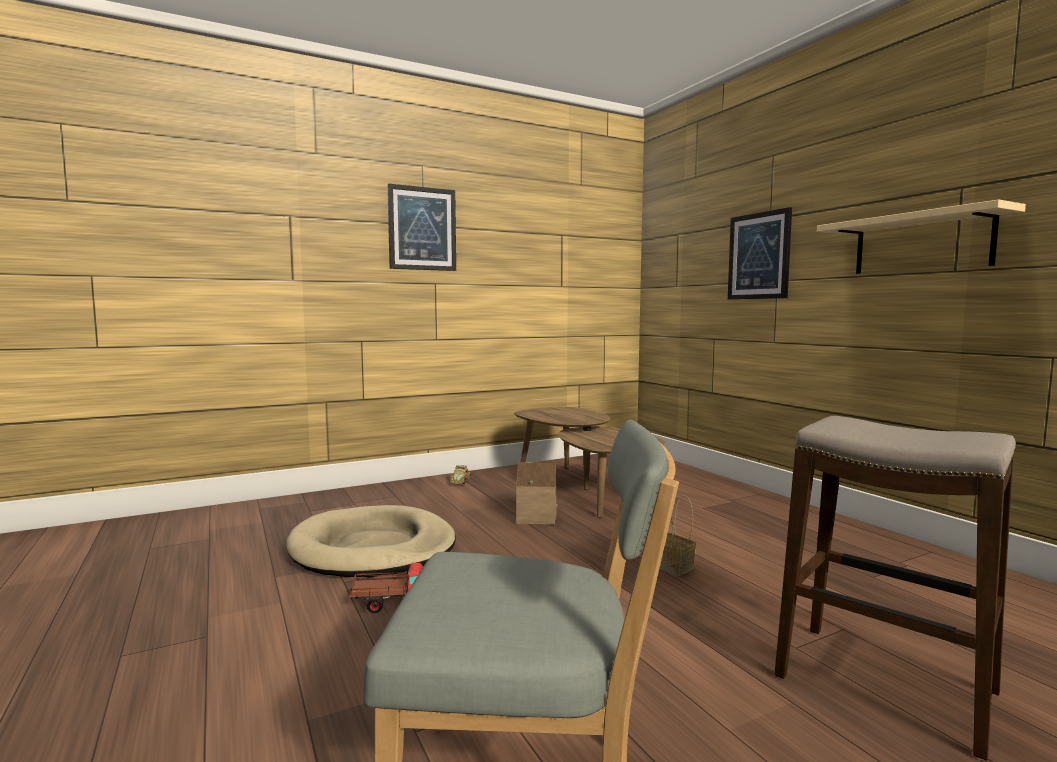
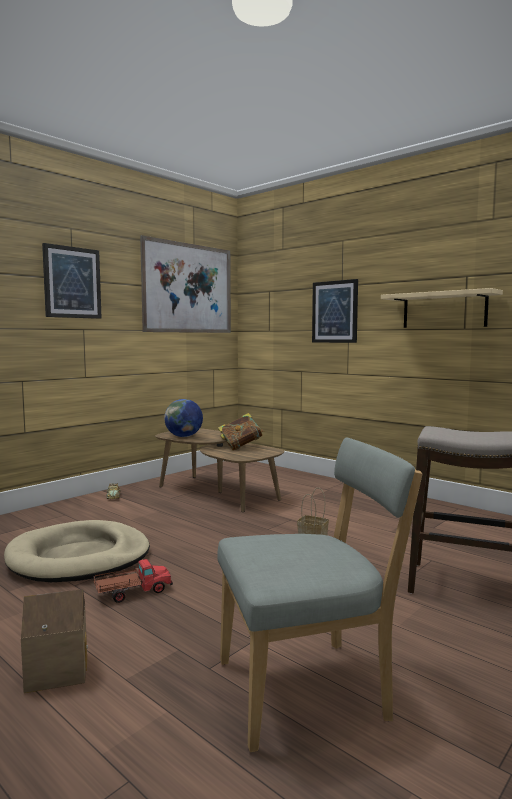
camera: 20 degrees left, 0 degrees up
(536, 517) = (195, 517): toy house -> toy house (56, 668)
(546, 415) = (184, 436): none -> globe
(572, 234) = (188, 288): none -> picture
(612, 433) = (241, 447): none -> book

